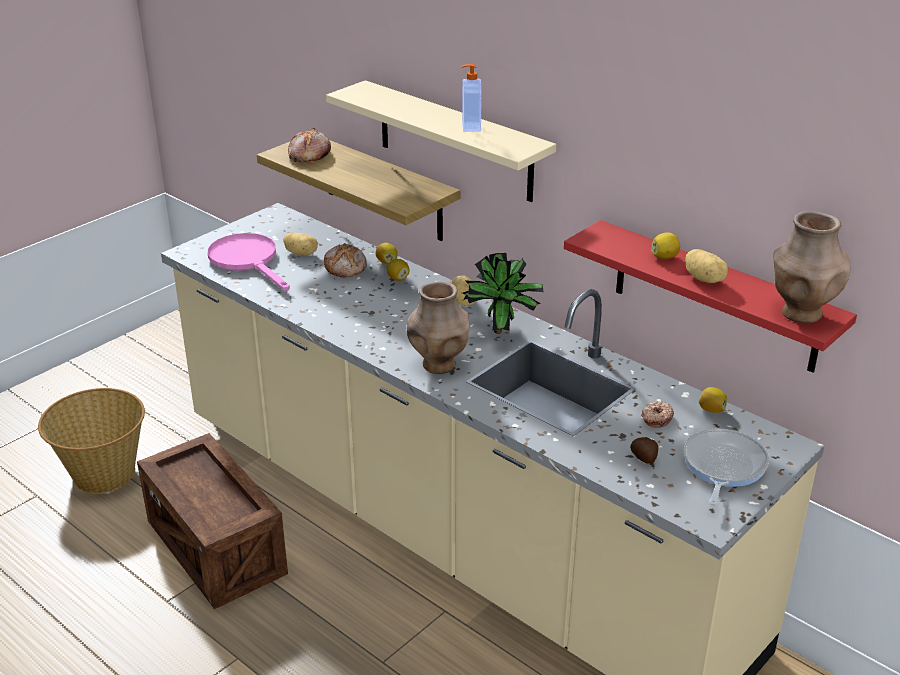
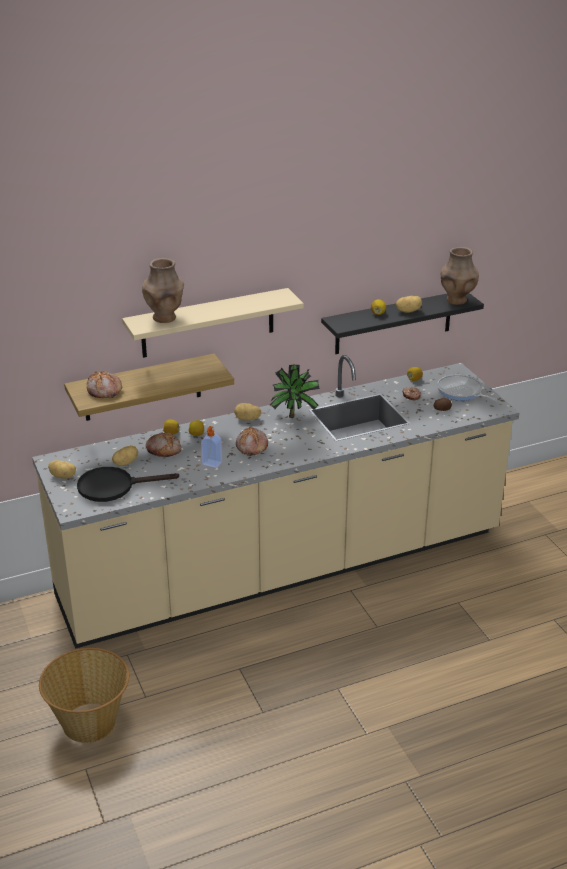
camera: 65 degrees left, 0 degrees up
(216, 548) = (225, 676): crate -> none
(248, 261) = (114, 486): pink frying pan -> black frying pan
(250, 228) = (63, 476): none -> potato
(397, 322) = (251, 447): none -> bread
(438, 365) = (312, 445): brown vase -> brown vase (165, 318)
(470, 127) = (241, 304): soap dispenser -> soap dispenser (211, 463)
(715, 297) = (393, 322): red shelf -> black shelf

